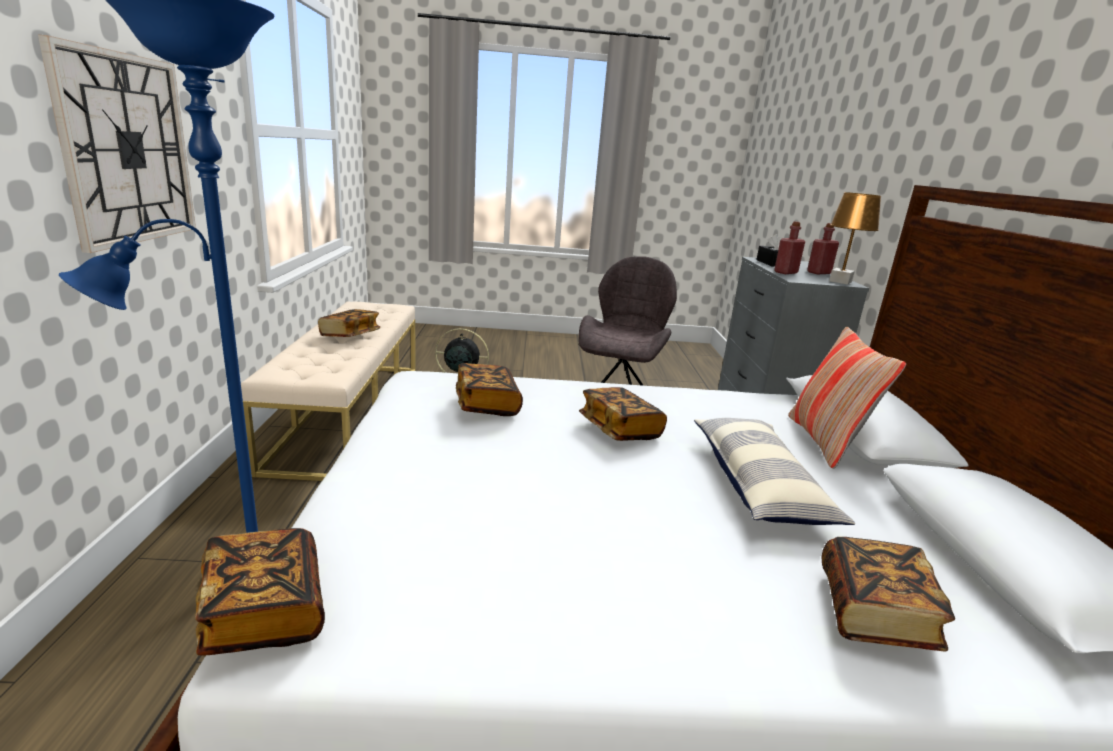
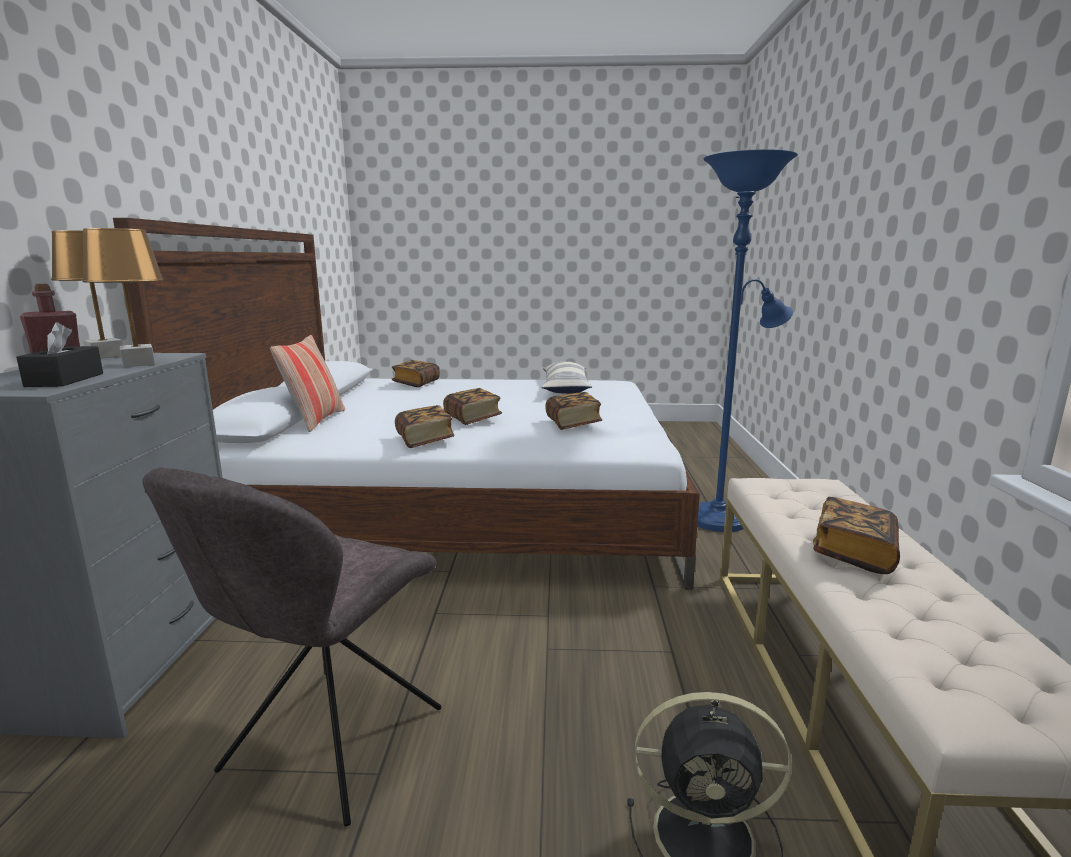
camera: 175 degrees left, 5 degrees down
(128, 149) = (892, 245): wall clock -> none
(264, 613) = (626, 383): book -> book (425, 440)
(759, 485) = (406, 405): pillow -> pillow (565, 388)
(785, 272) = (138, 364): red bottle -> brown table lamp

